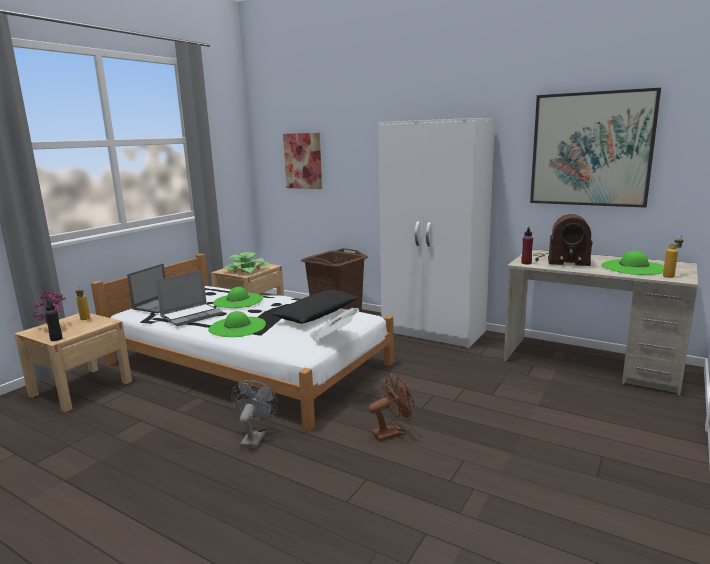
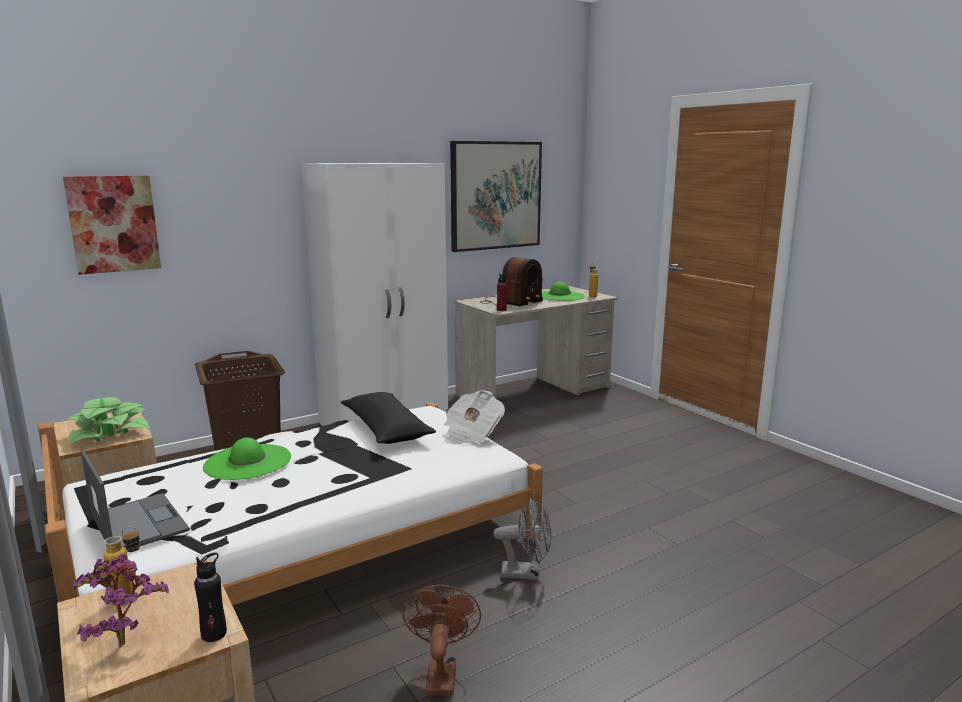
camera: 65 degrees left, 0 degrees up
(192, 315) = (255, 503): laptop -> none
(237, 327) = (358, 478): green hat -> none
(255, 437) = (526, 573): grey fan -> grey fan turned 150 degrees clockwise
(392, 433) = (579, 496): brown fan -> brown fan (441, 673)

